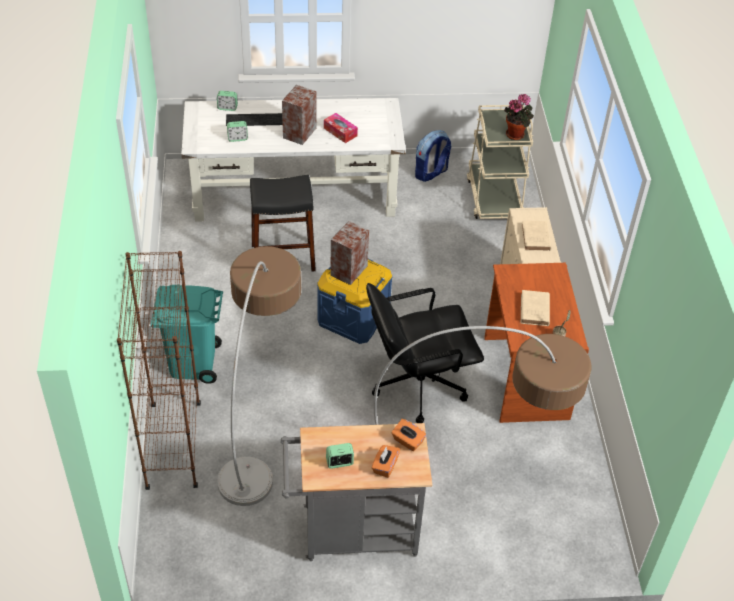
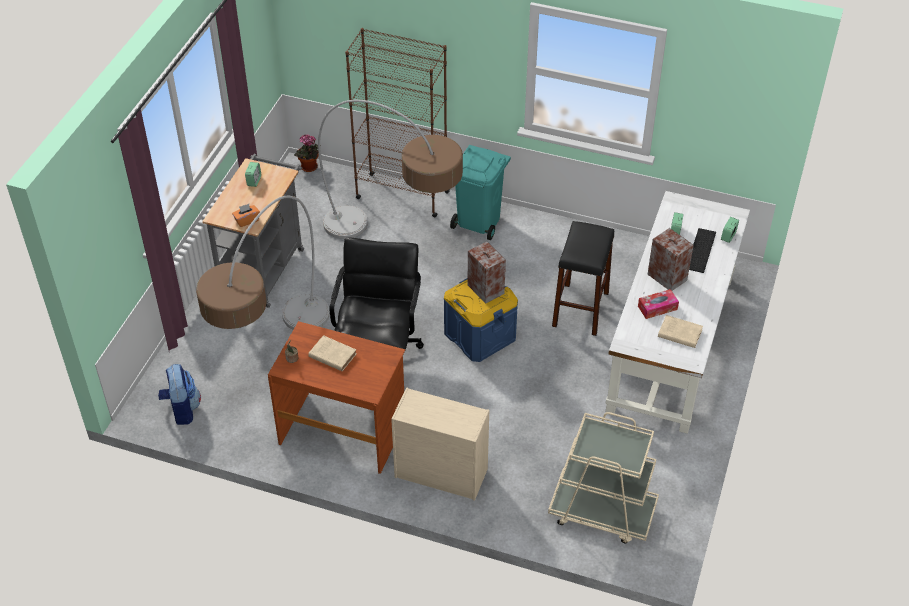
camera: 115 degrees right, 0 degrees up
(385, 466) = (234, 202): orange tissue box -> none
(431, 173) = (665, 468): backpack -> backpack (182, 409)
(516, 134) = (594, 452): potted plant -> potted plant (309, 168)
(536, 238) = (435, 413): beige book -> beige book (678, 333)

